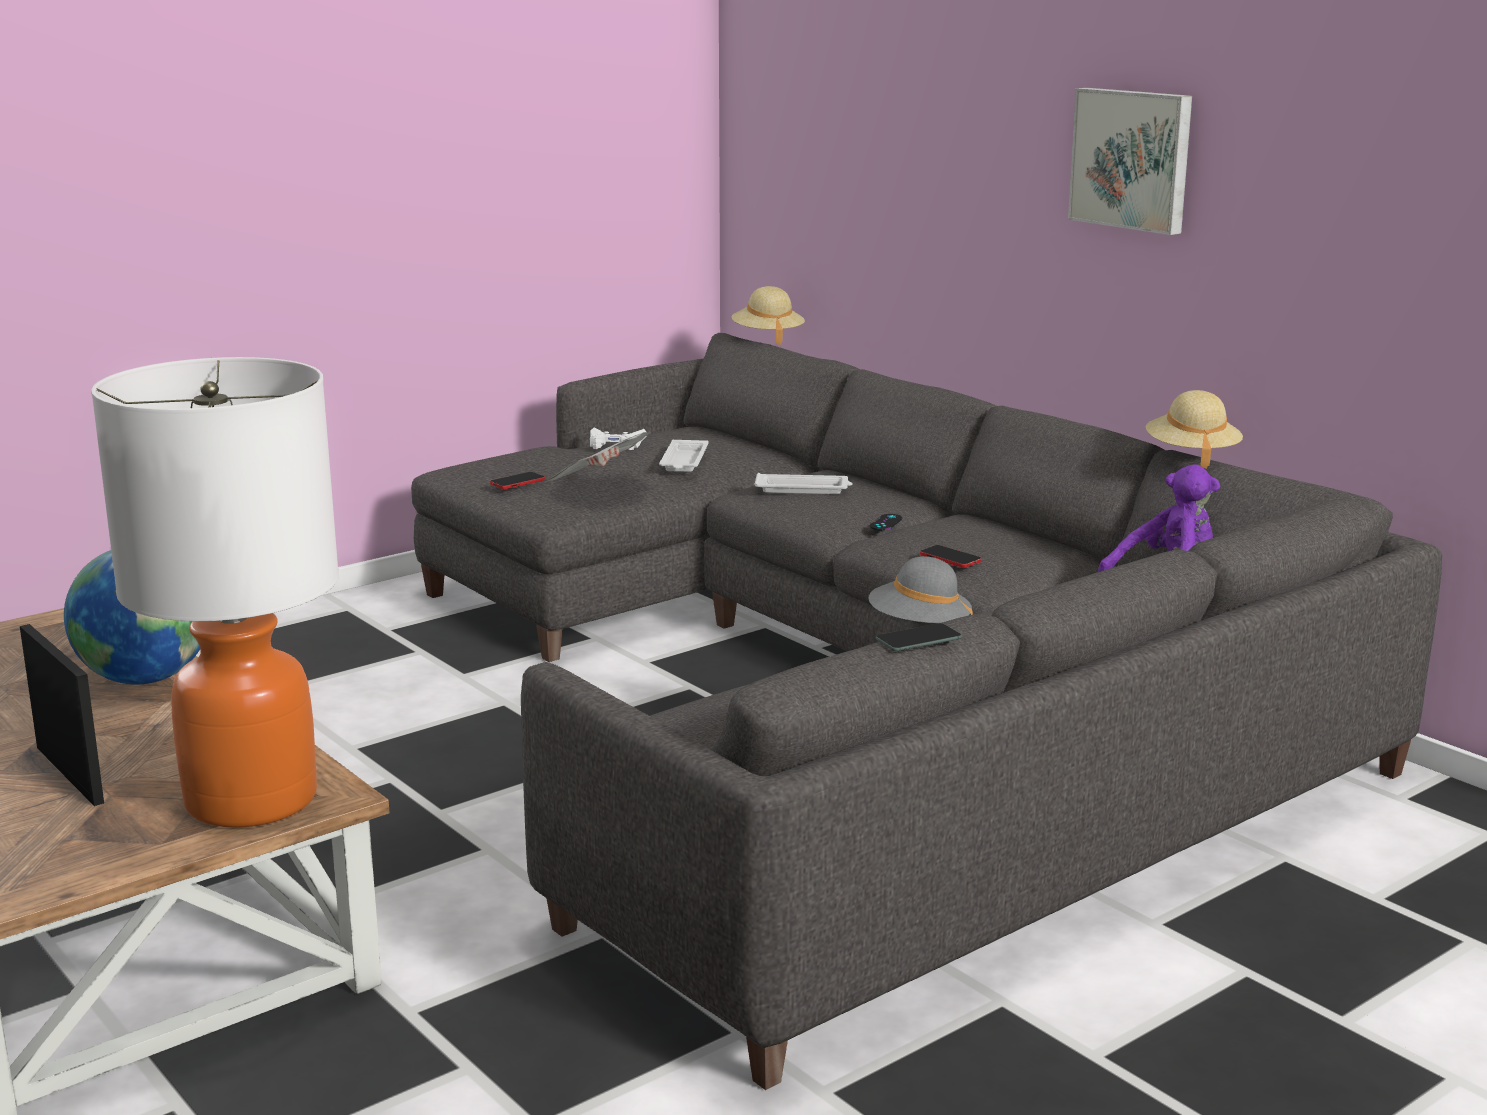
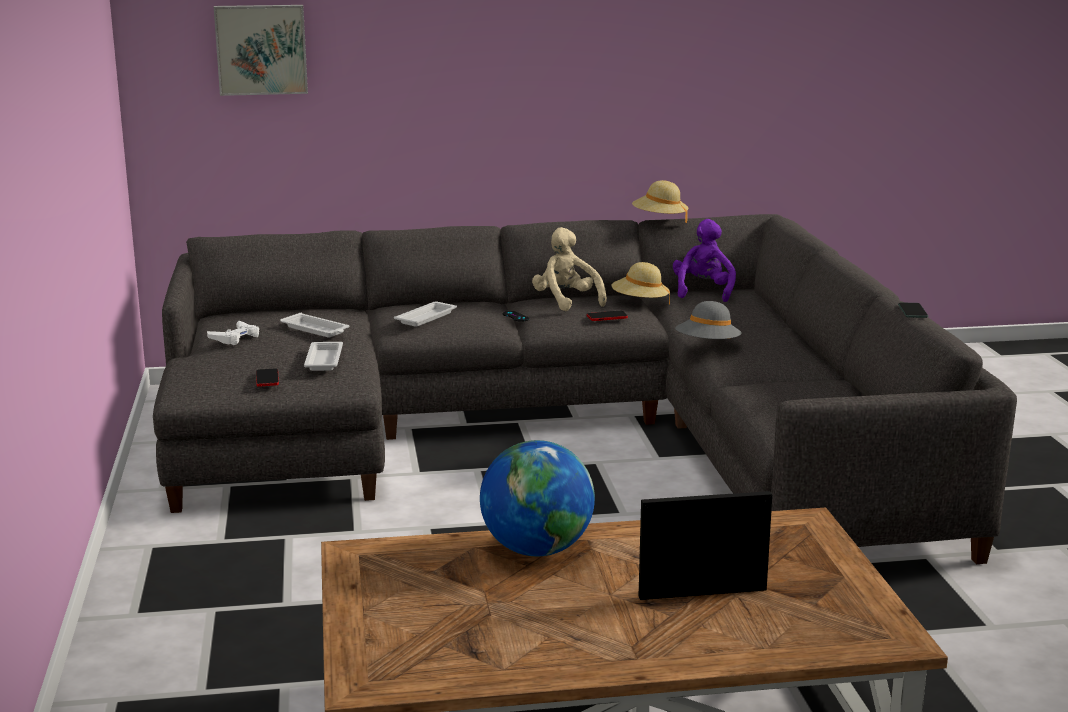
camera: 60 degrees left, 0 degrees up
(251, 801) = (798, 543): table lamp -> none
(597, 486) = (324, 360): newspaper -> white tray
(767, 337) = (239, 231): beige hat -> beige hat (640, 303)
(979, 529) = (566, 302): none -> beige plush toy
(1133, 159) = (561, 50): picture -> picture (261, 49)

